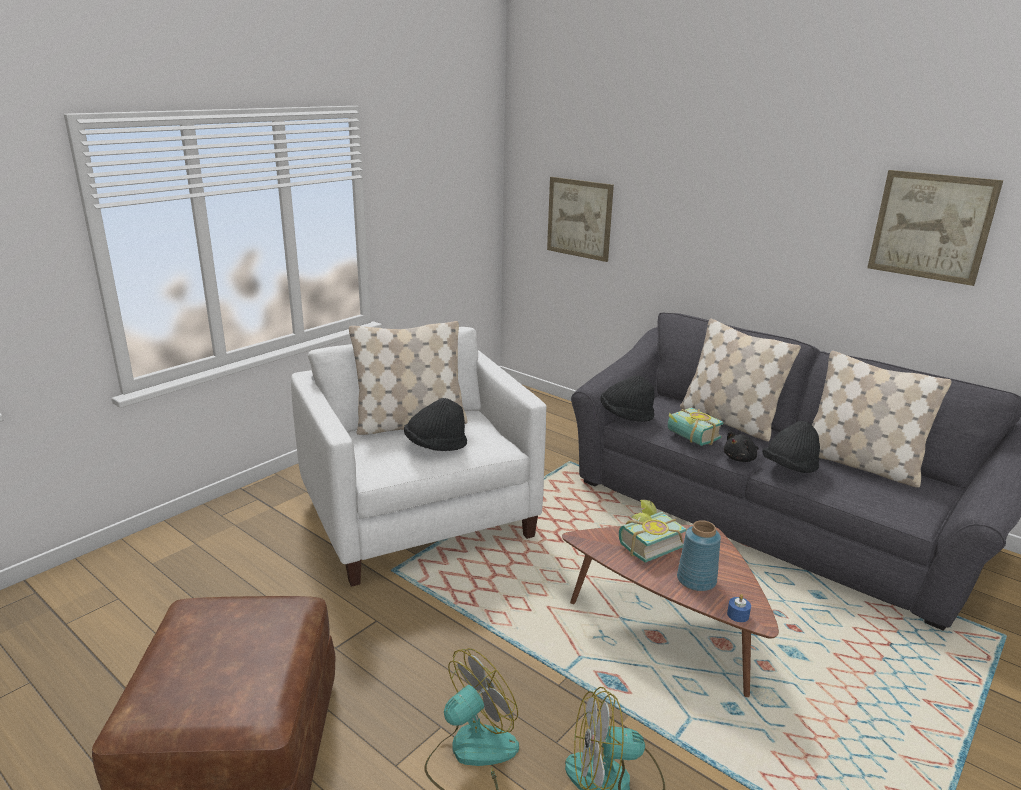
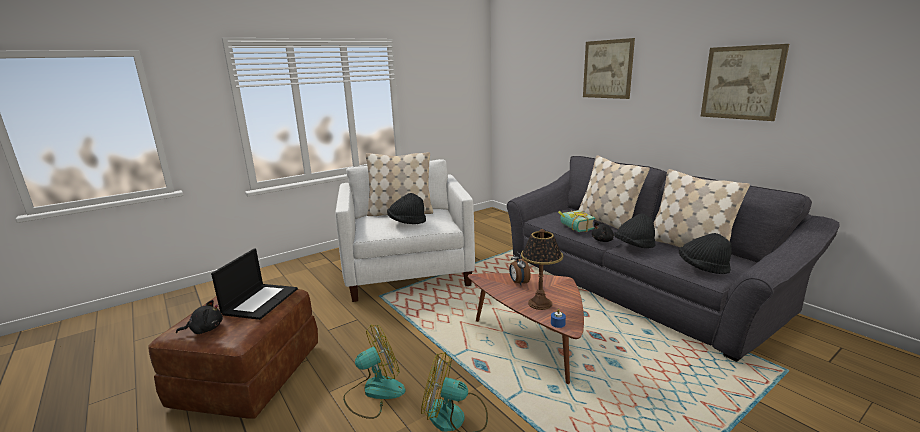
camera: 15 degrees right, 5 degrees down
(194, 705) = (205, 329): none -> black plush toy
(260, 631) = (260, 301): none -> laptop
(579, 218) = (530, 104): picture -> picture (607, 69)
(626, 415) = (539, 216): black hat -> black hat (702, 268)
(646, 544) = (518, 283): book -> alarm clock
(695, 580) = (540, 303): blue vase -> table lamp

